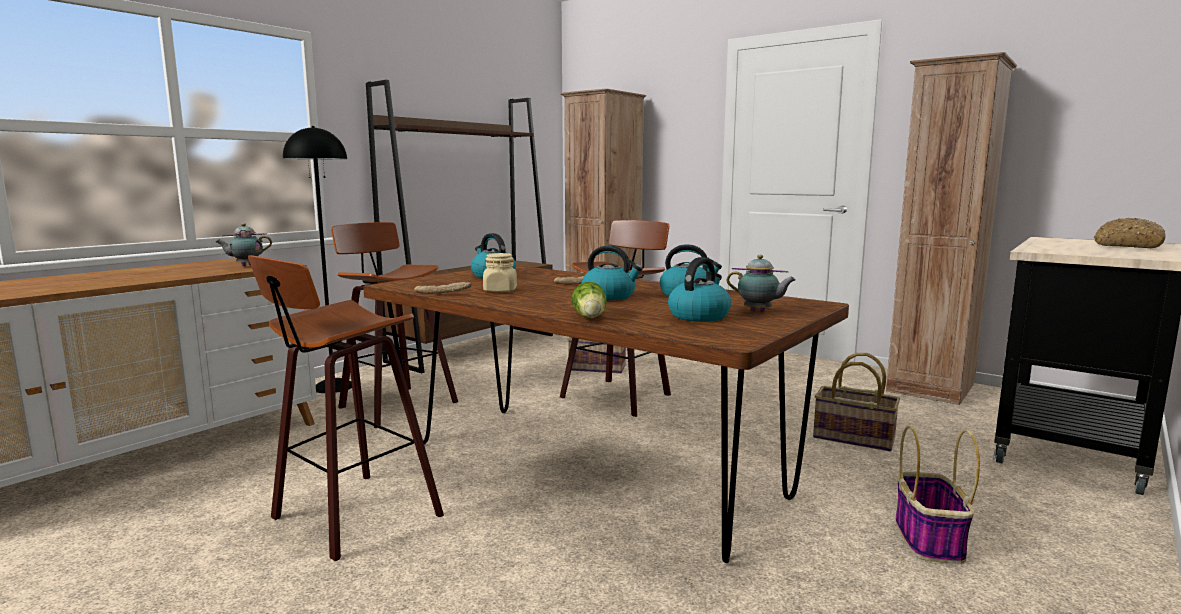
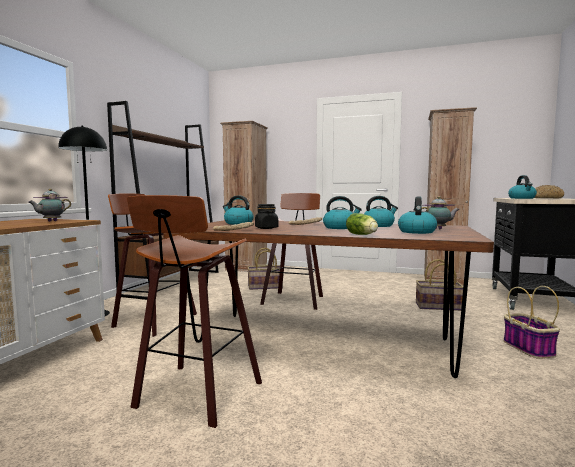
camera: 20 degrees left, 5 degrees down
(500, 290) = (266, 228): beige jar -> black jar
(1055, 246) = (522, 198): none -> kettle

